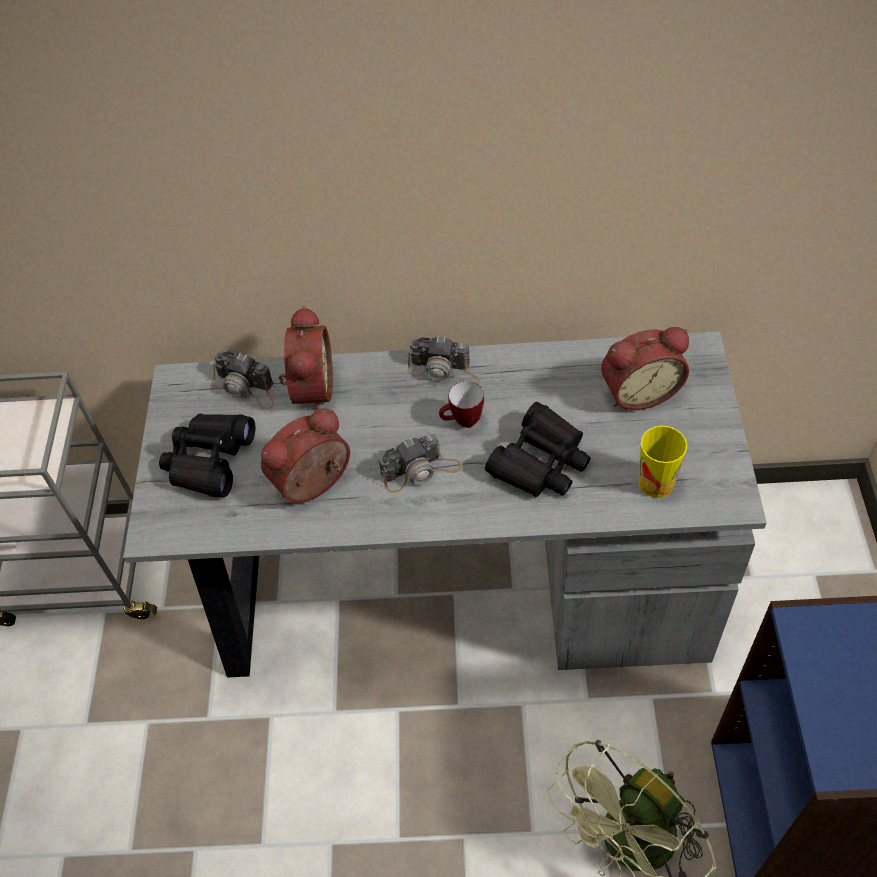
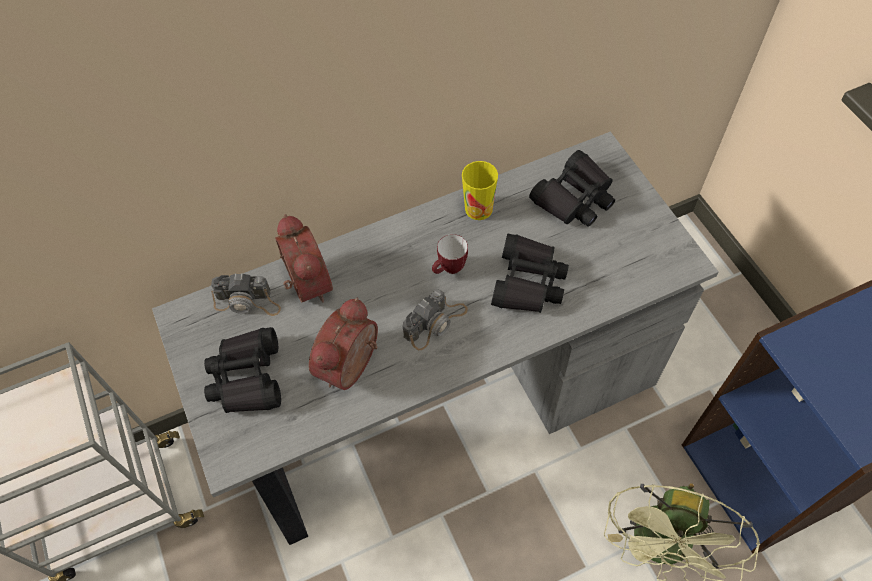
camera: 25 degrees left, 5 degrees up
(444, 370) = (412, 231): camera -> none
(638, 391) = (574, 198): alarm clock -> black binoculars
(656, 483) = (624, 268): cup -> cup (478, 209)

